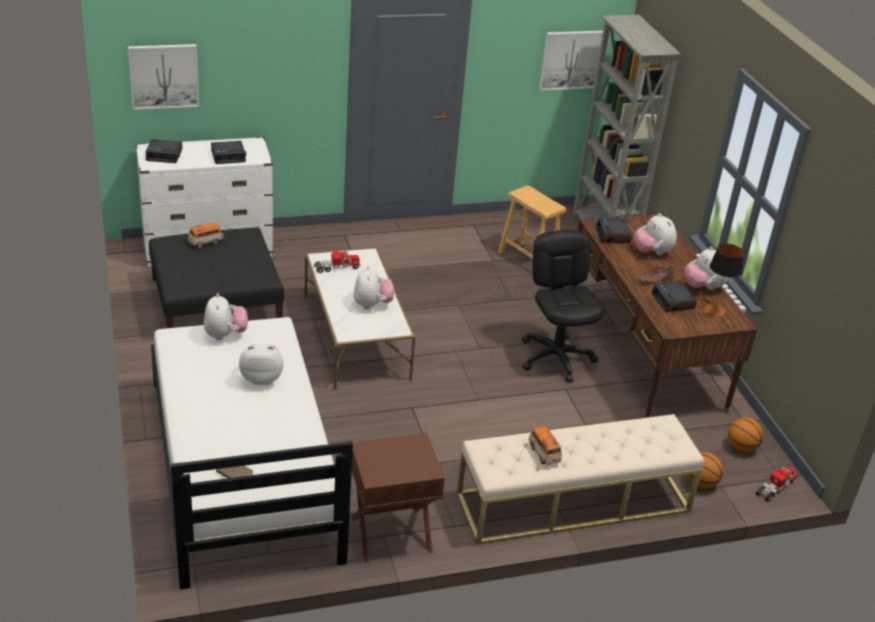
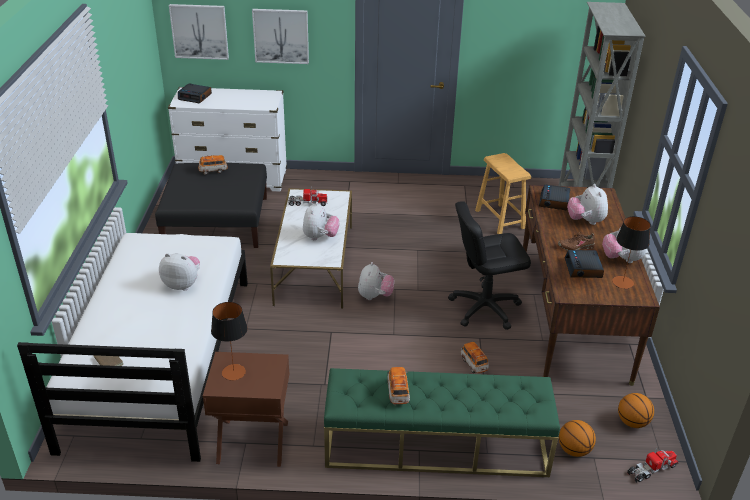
camera: 20 degrees right, 0 degrees up
(225, 335) = (175, 244): plush toy -> plush toy (375, 296)
(228, 156) = (245, 102): alarm clock -> none
(382, 460) = (233, 372): none -> table lamp
(556, 357) = (484, 308): black office chair -> black office chair turned 105 degrees counterclockwise
(570, 59) = (560, 43): picture -> picture (281, 36)
(572, 416) = (473, 364): none -> toy car
(573, 503) = (435, 445): beige bench -> green bench

